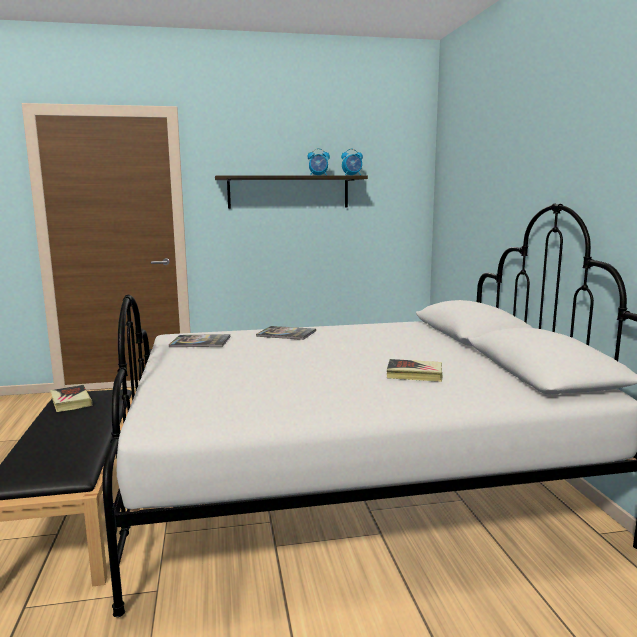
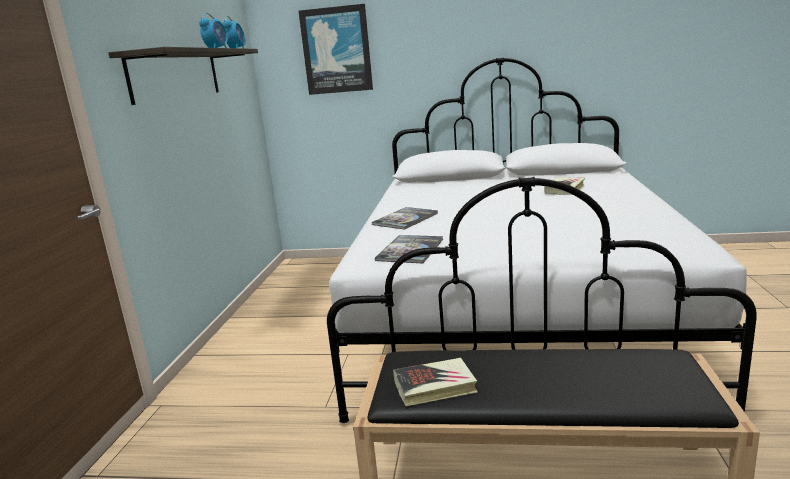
camera: 70 degrees left, 5 degrees up
(467, 179) = (336, 50): none -> picture

